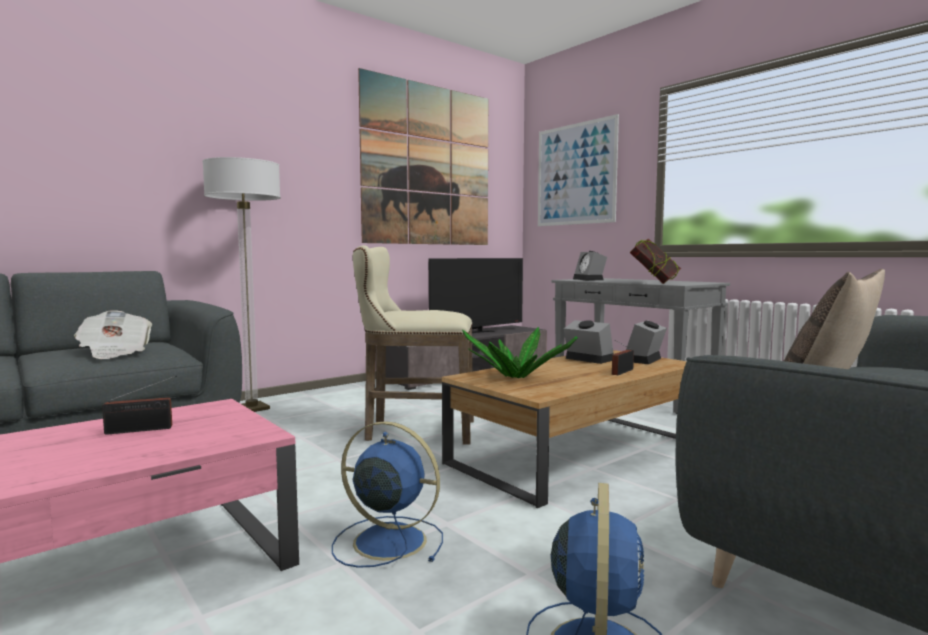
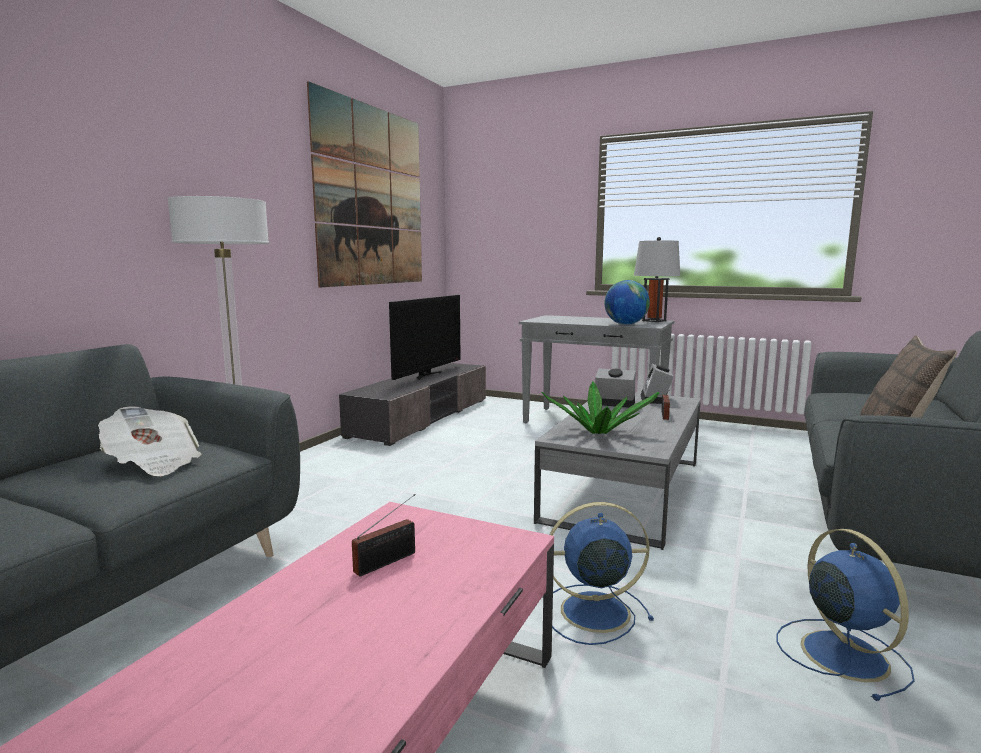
camera: 25 degrees left, 5 degrees up
(414, 431) = (461, 493): beige stool -> none
(575, 174) = (508, 210): picture -> none
(576, 452) = (625, 490): brown coffee table -> grey coffee table
(590, 279) = (551, 319): alarm clock -> none
(654, 283) = (625, 324): book -> globe
(702, 282) = (654, 321): none -> grey table lamp

